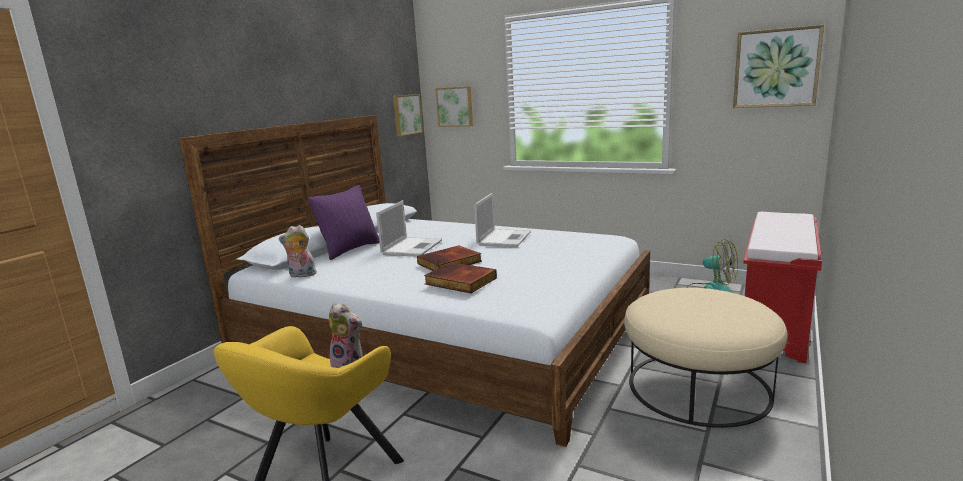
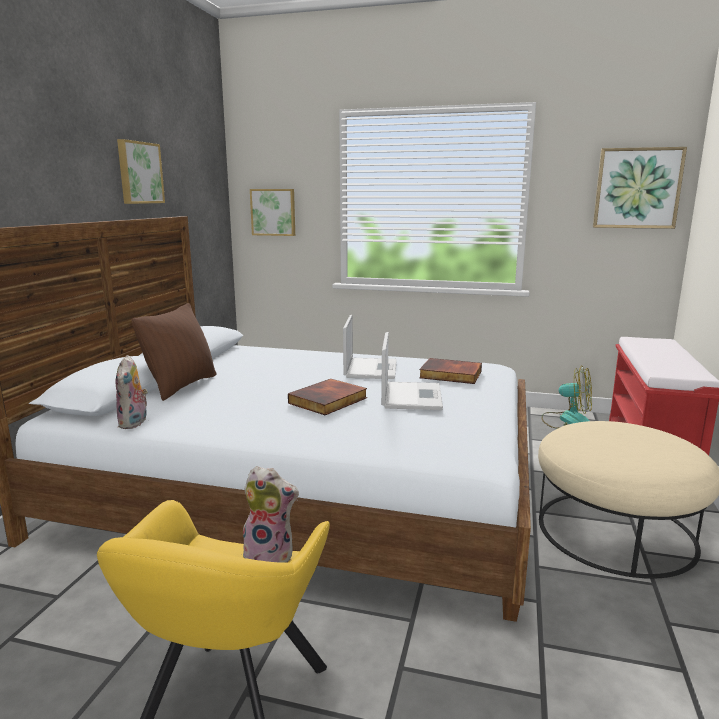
camera: 15 degrees left, 0 degrees up
(301, 275) = (134, 423): plush toy -> plush toy turned 75 degrees counterclockwise
(350, 250) = (181, 386): purple pillow -> brown pillow
(406, 114) = (215, 218): picture -> picture (139, 173)
(412, 247) = (264, 381): laptop -> laptop (411, 396)
(459, 281) = (361, 425): book -> book (450, 375)

